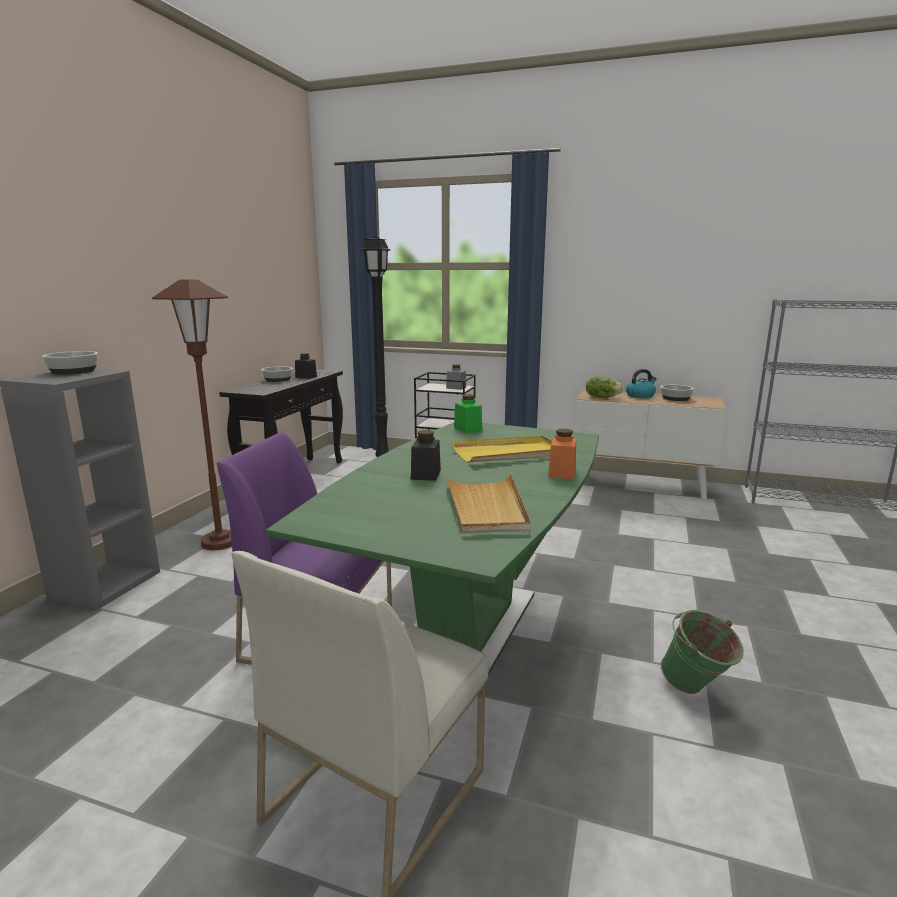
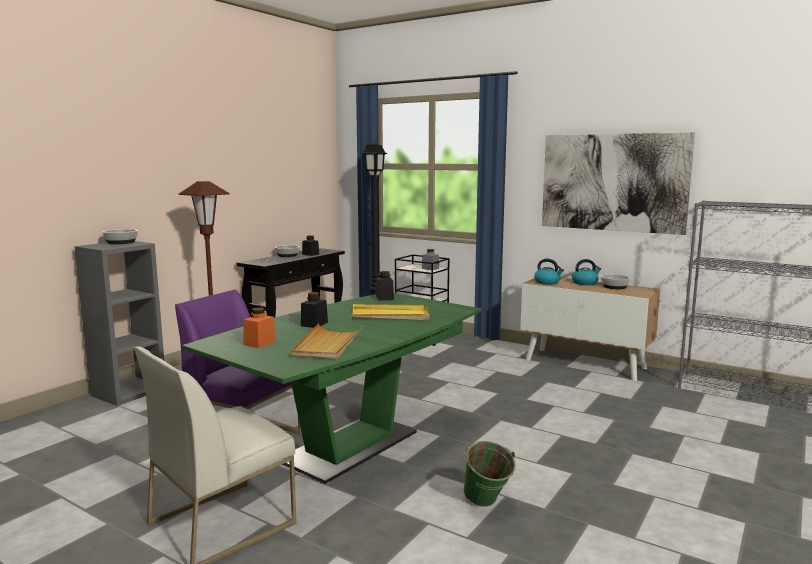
camera: 15 degrees right, 5 degrees down
(468, 429) = (384, 298): green jar -> black jar
(562, 473) = (410, 330): orange jar -> orange jar (260, 343)
(602, 397) = (547, 282): lettuce -> kettle
(670, 281) = (613, 182): none -> picture

